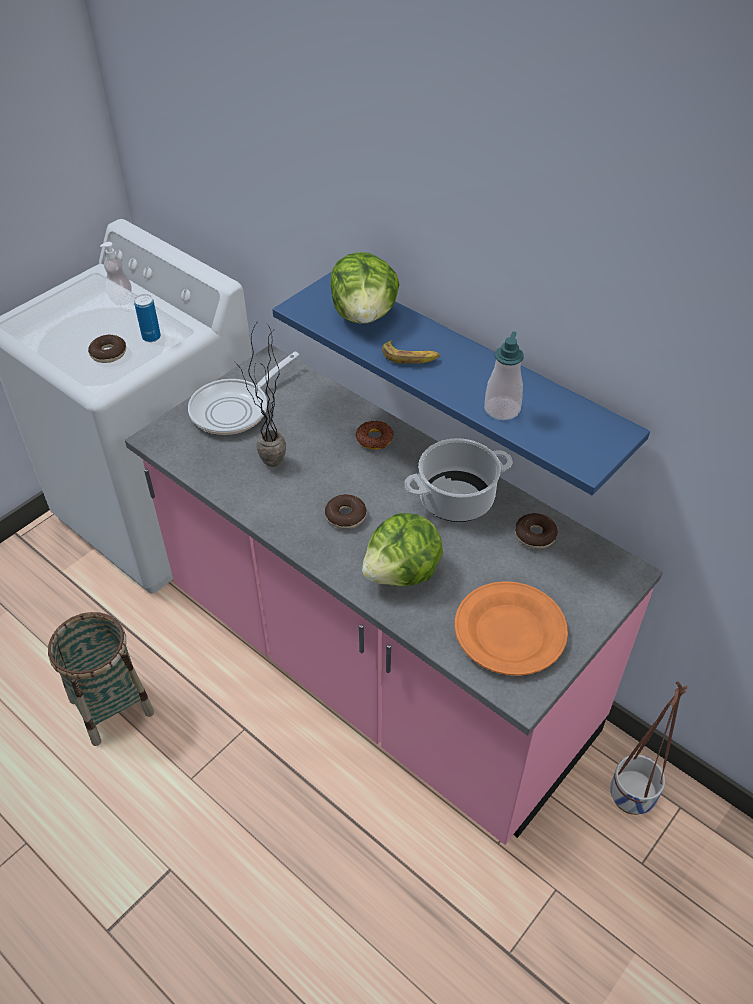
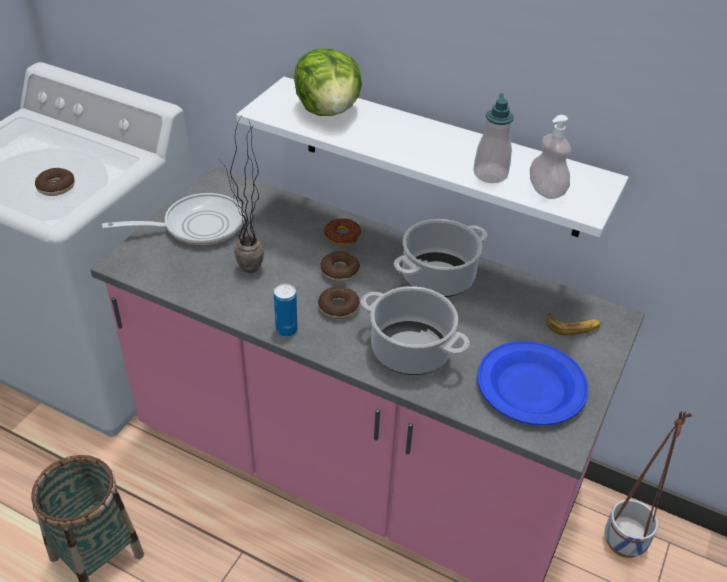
camera: 15 degrees left, 5 degrees down
(121, 299) = (54, 137): soap dispenser -> soap dispenser (546, 191)
(151, 337) = (97, 167): can -> can (286, 330)
(235, 409) = (197, 226): frying pan -> frying pan turned 135 degrees counterclockwise
(403, 573) = (412, 350): lettuce -> cooking pot
(410, 357) = (387, 140): banana -> banana (573, 327)
(474, 376) = (440, 157): blue shelf -> white shelf
(510, 631) = (531, 386): orange plate -> blue plate
(535, 535) = (521, 299): donut -> donut (340, 271)

